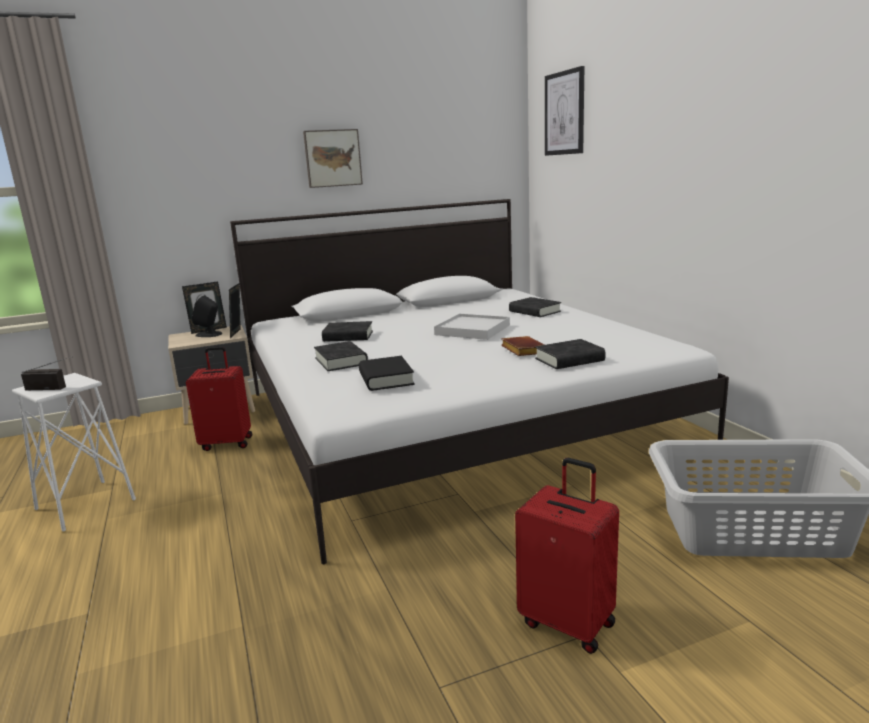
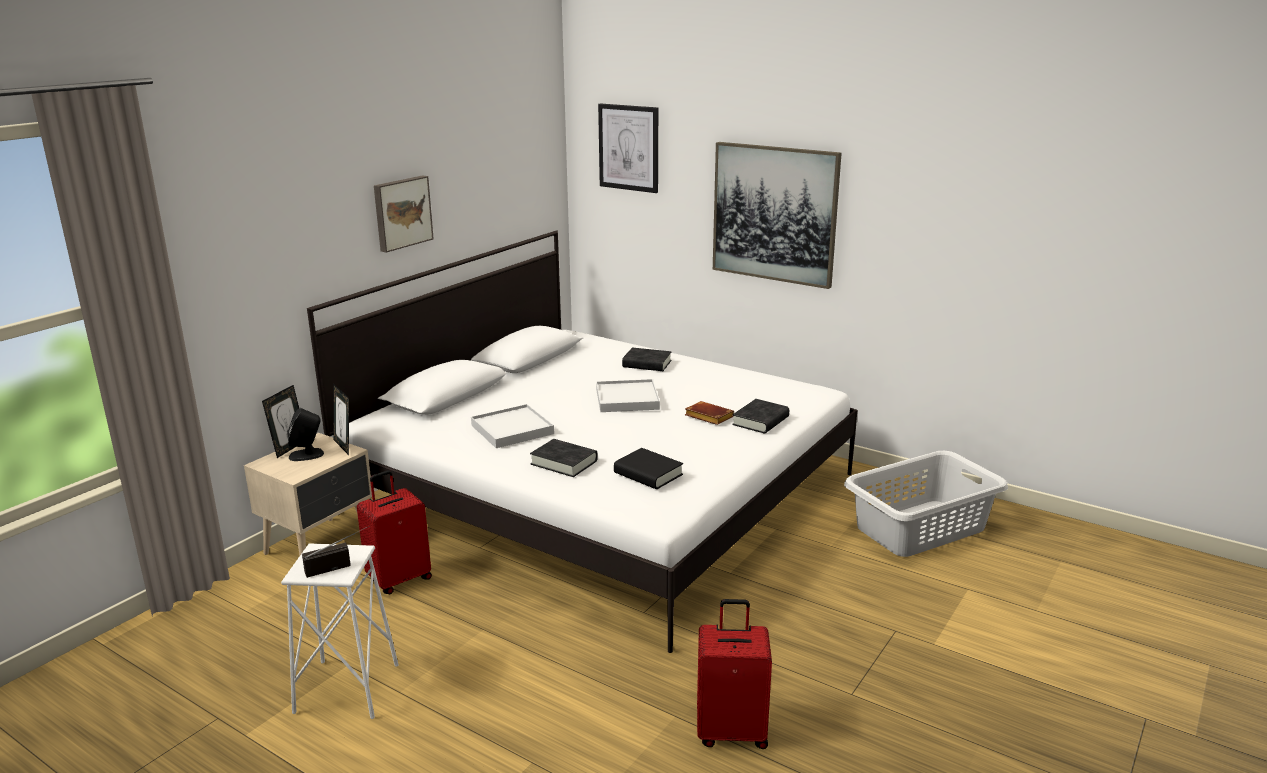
camera: 35 degrees left, 5 degrees up
(348, 336) = (512, 429): black book -> white tray
(568, 622) = (879, 627): red suitcase -> red suitcase (732, 731)
(671, 154) = (774, 213): none -> picture

